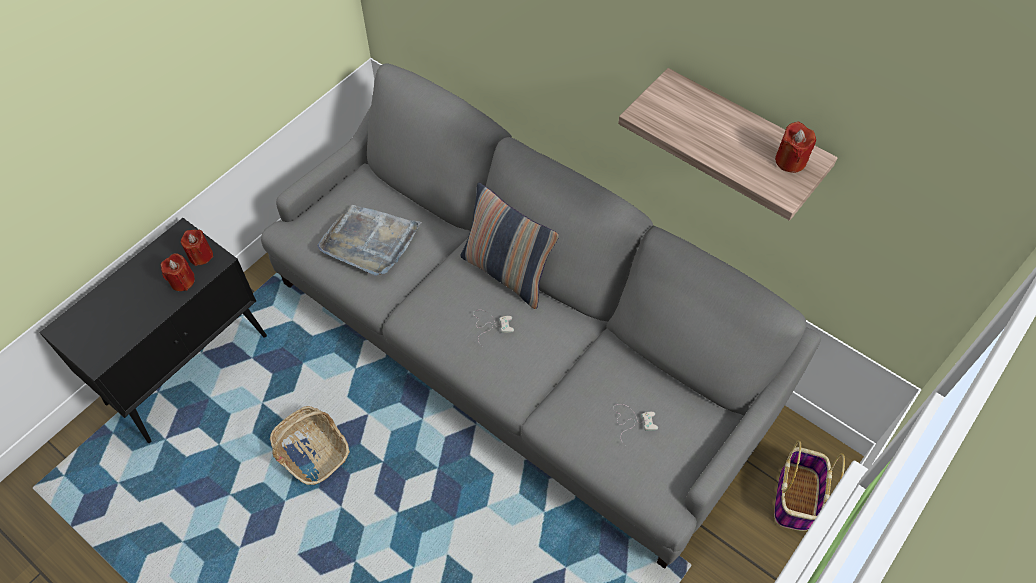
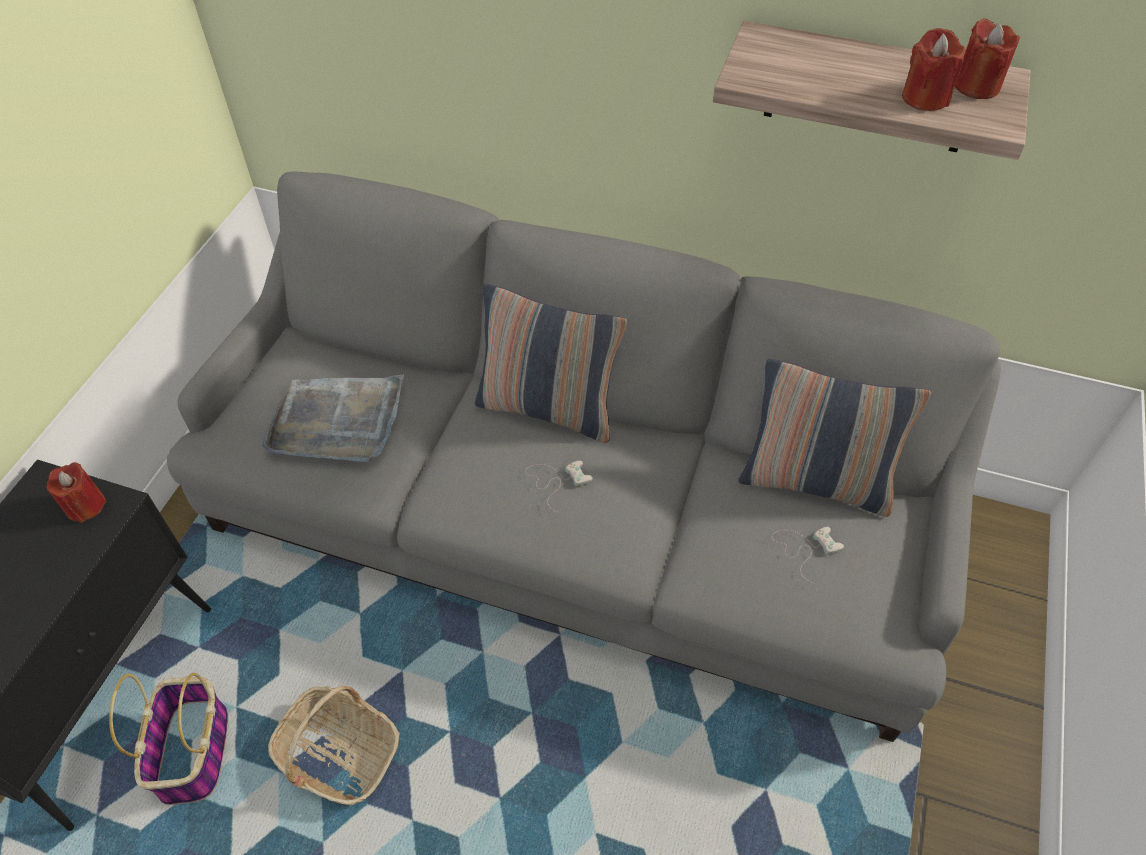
camera: 20 degrees left, 5 degrees down
(182, 281) = (66, 551): red candle -> red candle (924, 98)
(663, 379) = (815, 481): none -> pillow
(796, 498) = (1002, 592): basket -> basket (195, 753)

